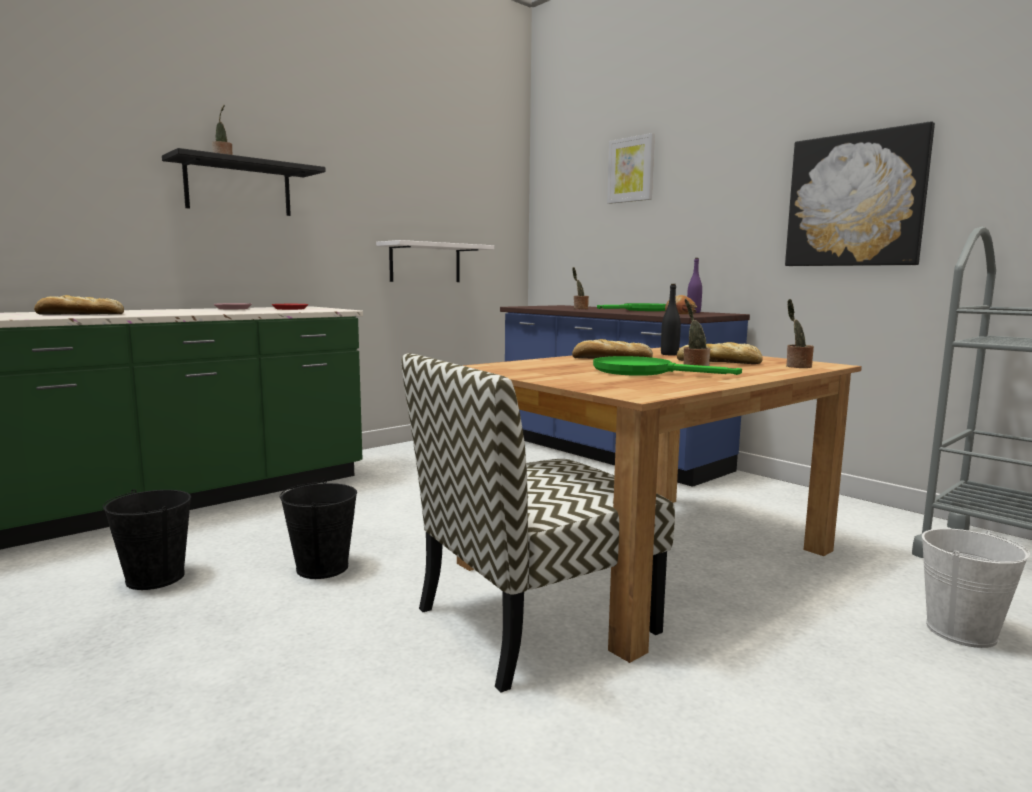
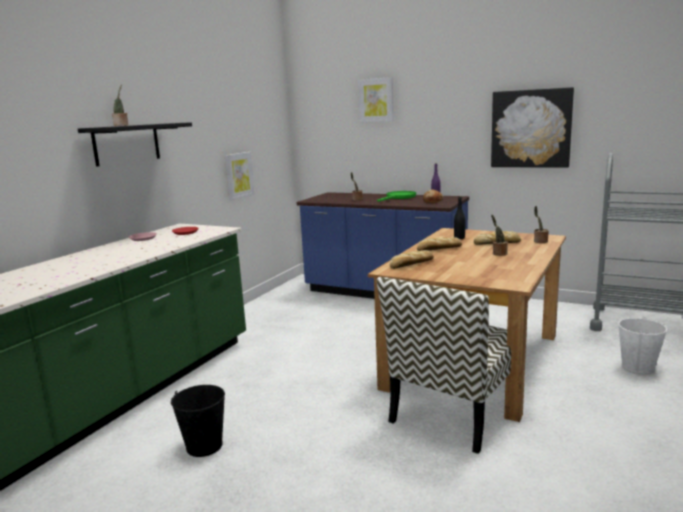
camera: 20 degrees left, 5 degrees up
(78, 314) = (74, 270): bread -> bread (411, 264)
(323, 567) = (303, 412): black bucket -> none
(425, 263) = (238, 175): white shelf -> picture
(644, 372) = (479, 260): green frying pan -> none

